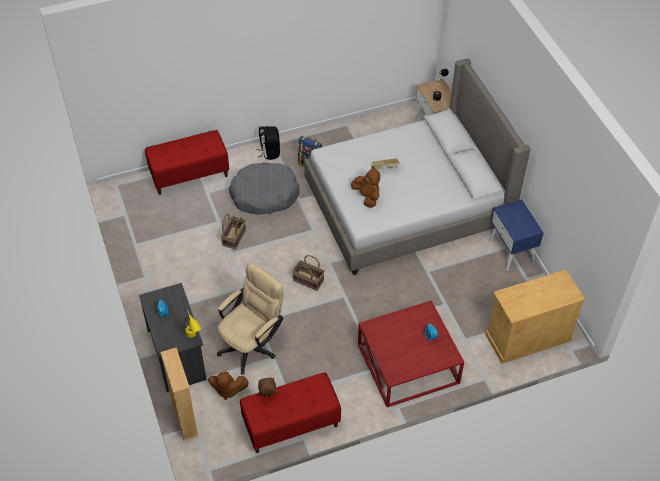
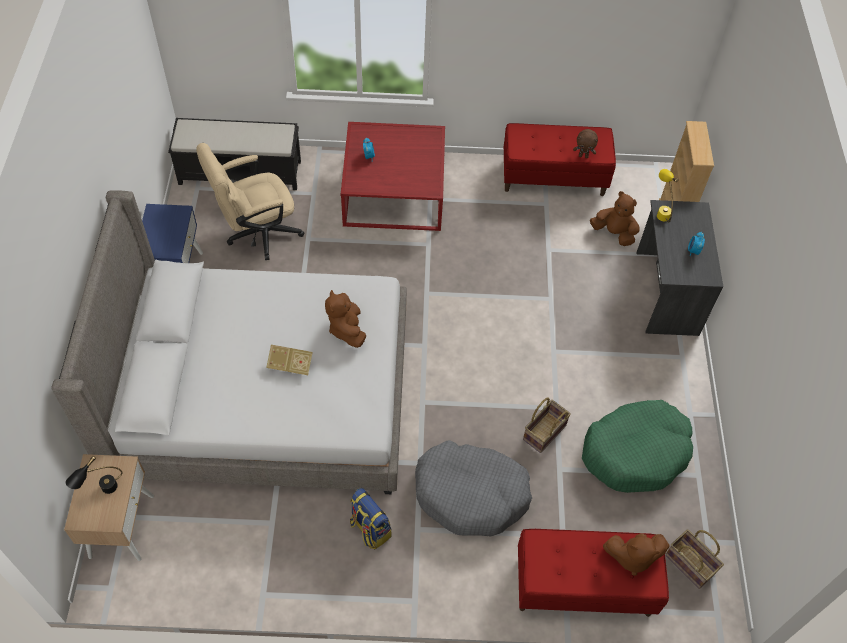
camera: 160 degrees left, 5 degrees up
(167, 158) = (632, 557): none -> brown plush toy
(176, 245) = (635, 452): none -> green dog bed
(252, 344) = (568, 273): beige office chair -> beige office chair (257, 233)
(270, 152) = (428, 582): black backpack -> none
(308, 281) = (464, 329): basket -> basket (690, 564)
(527, 337) = (241, 172): beige cabinet -> black bench

